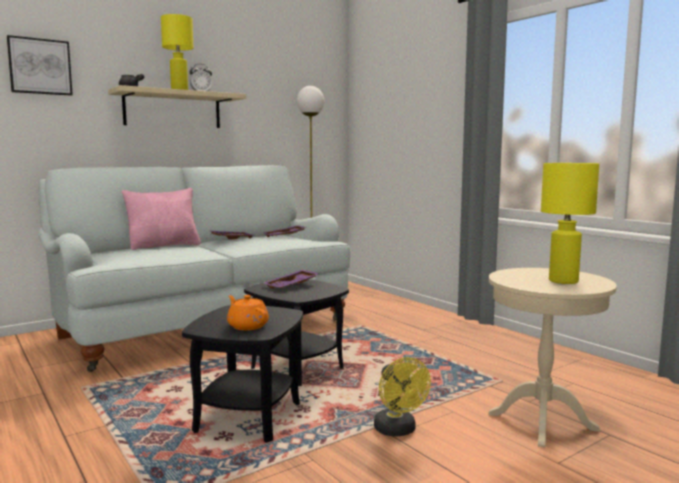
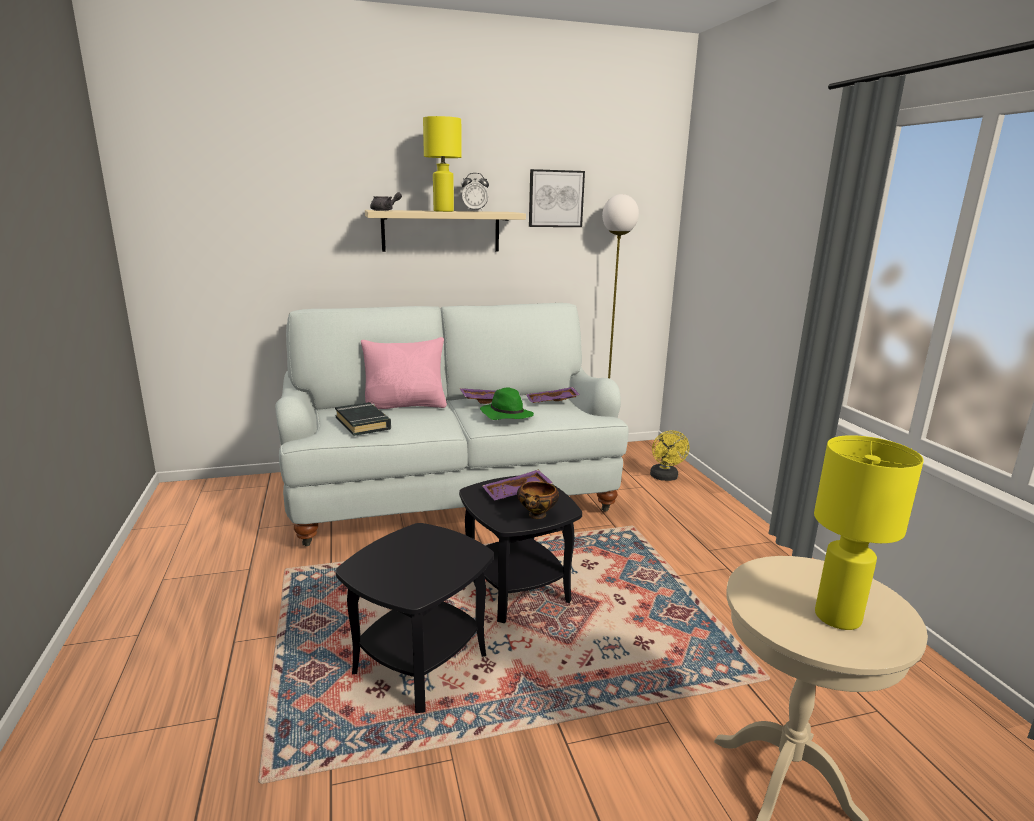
camera: 20 degrees right, 10 degrees up
(40, 66) = (289, 187): picture -> picture (555, 198)
(138, 254) = (363, 423): none -> black book
(247, 326) = (409, 574): orange teapot -> none
(256, 243) = (506, 415): none -> green hat
(317, 293) = (537, 516): none -> bowl
(398, 431) = (578, 738): yellow fan -> yellow fan (665, 478)

